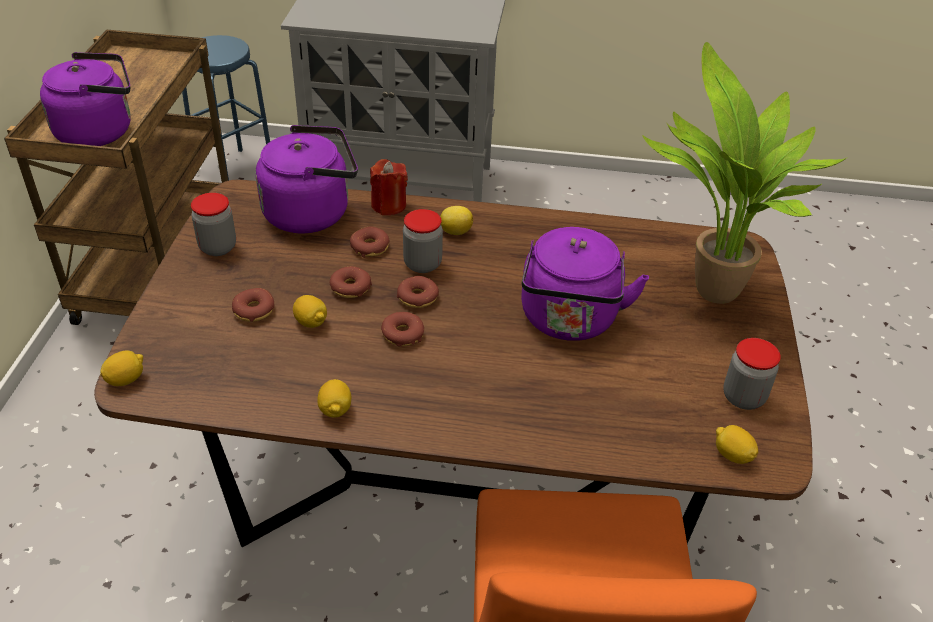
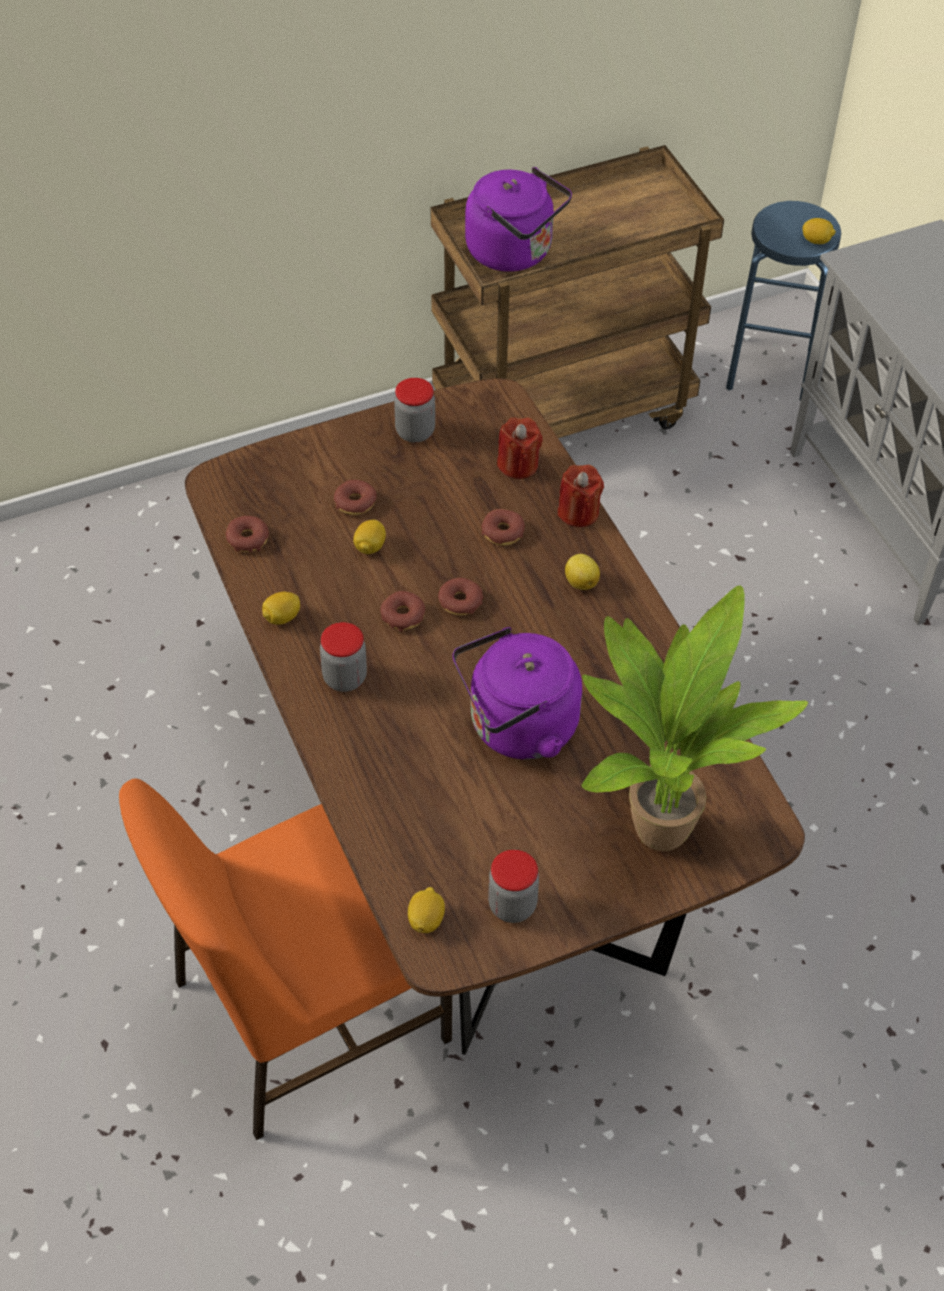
camera: 60 degrees right, 10 degrees up
(126, 379) = (221, 475): lemon -> lemon (816, 240)
(312, 212) = (518, 465): purple kettle -> red candle
(350, 288) = (435, 548): donut -> donut (247, 539)
(422, 264) = (510, 582): jar -> jar (344, 678)

